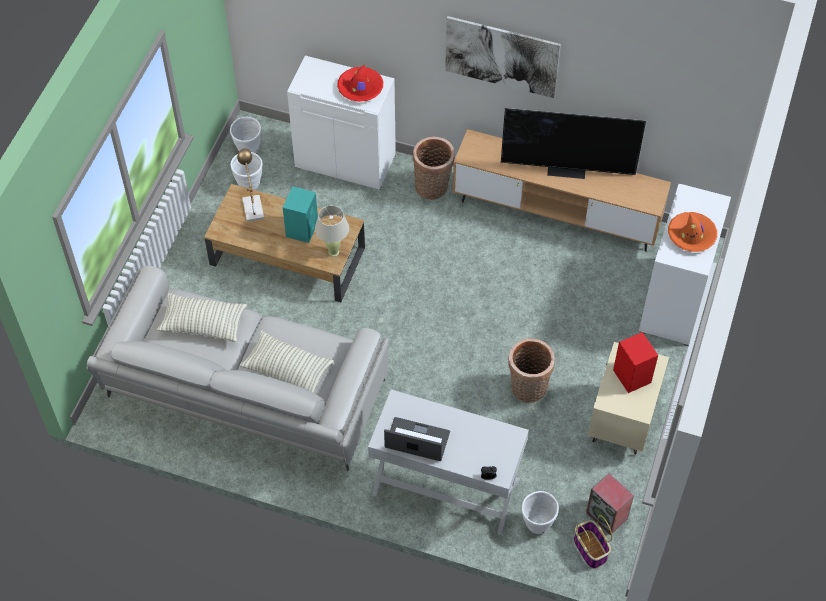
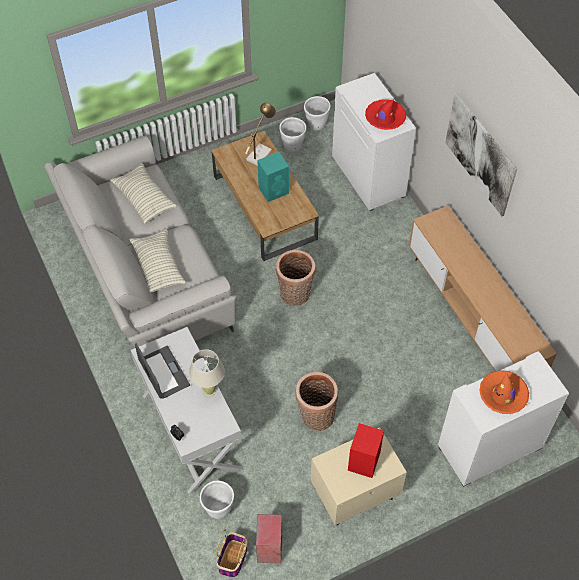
camera: 45 degrees right, 0 degrees up
(333, 252) = (276, 219): beige table lamp -> beige table lamp (209, 391)
(433, 188) = (405, 236): basket -> basket (295, 295)
(567, 169) = (488, 284): television -> none

